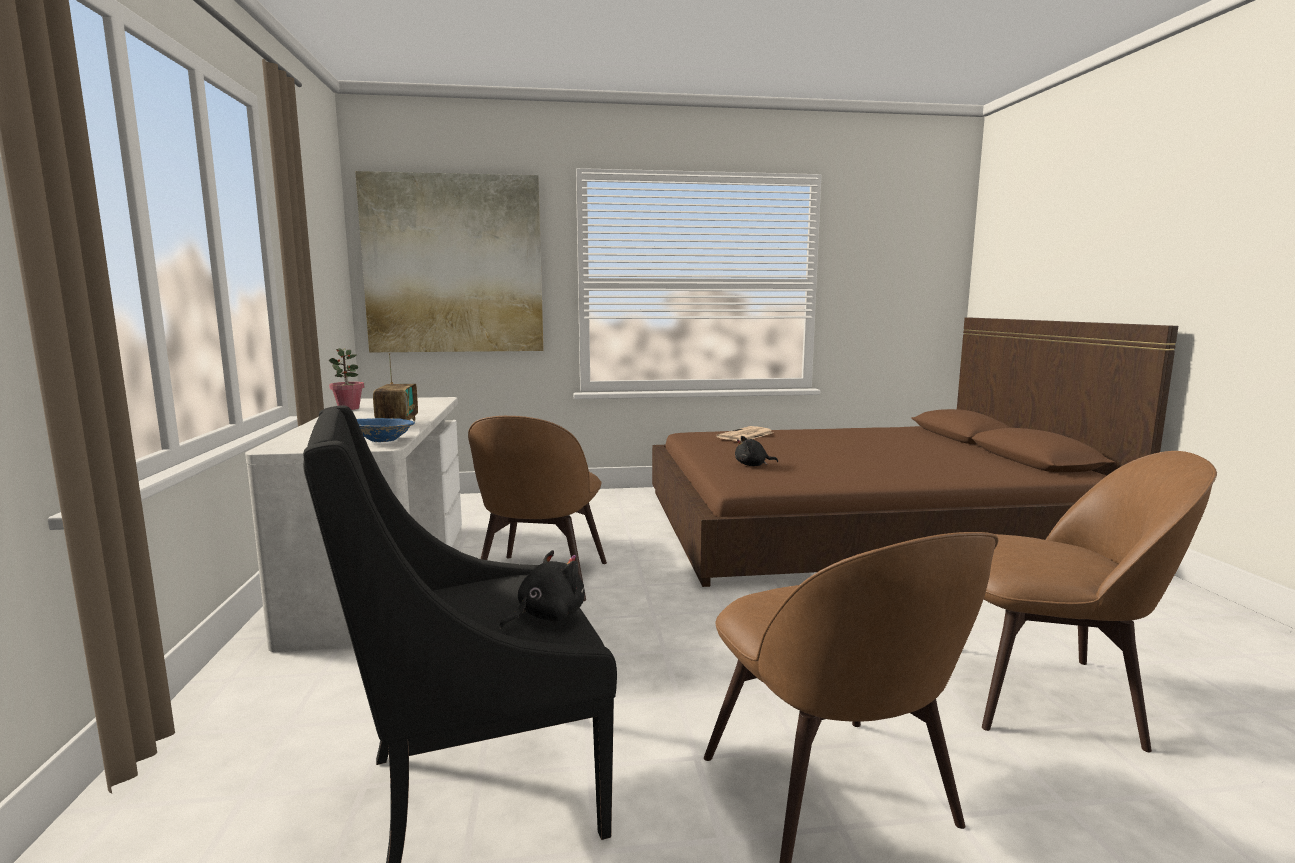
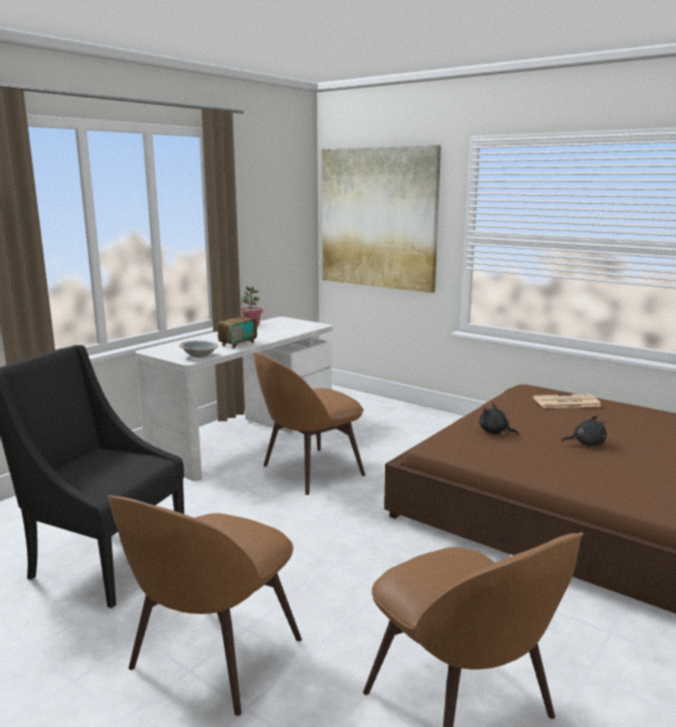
camera: 45 degrees right, 5 degrees up
(383, 440) = (199, 356): blue bowl -> grey bowl
(547, 616) = (112, 481): black plush toy -> black plush toy (586, 444)

